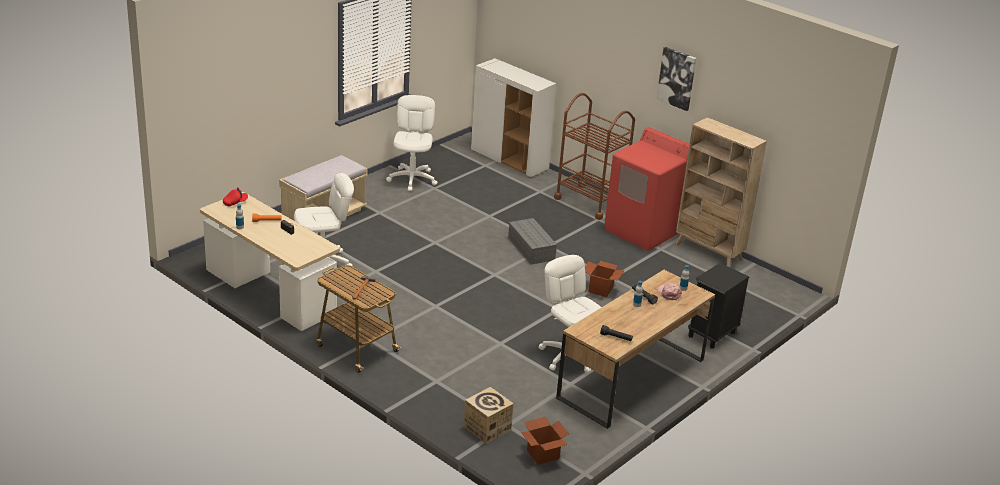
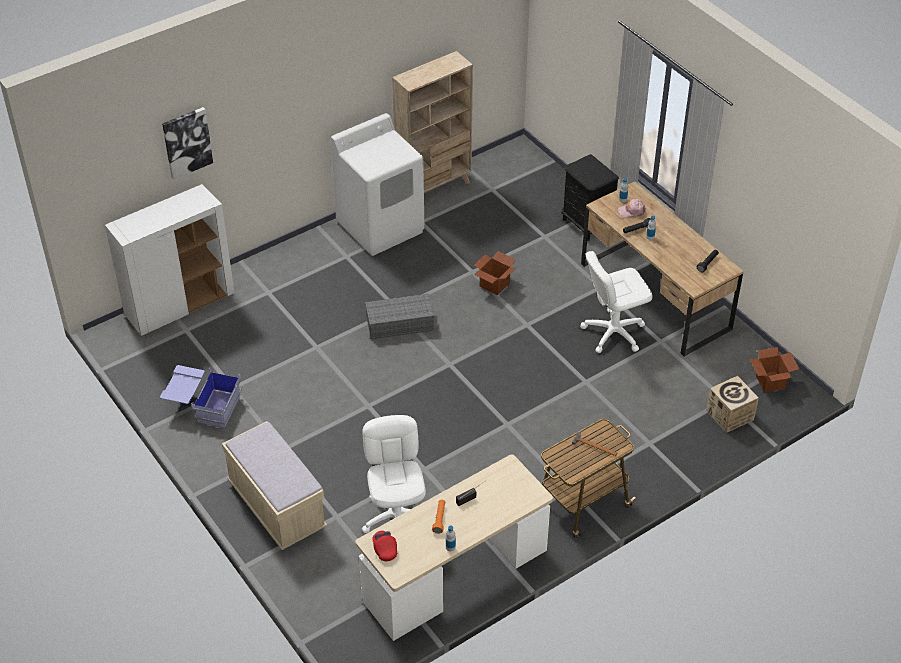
camera: 75 degrees left, 15 degrees up
(412, 179) = (203, 406): white office chair -> blue storage box
(590, 202) = (304, 254): brown cart -> none
(643, 231) = (381, 226): red washing machine -> white washing machine
(677, 78) = (346, 67): picture -> picture (187, 142)

